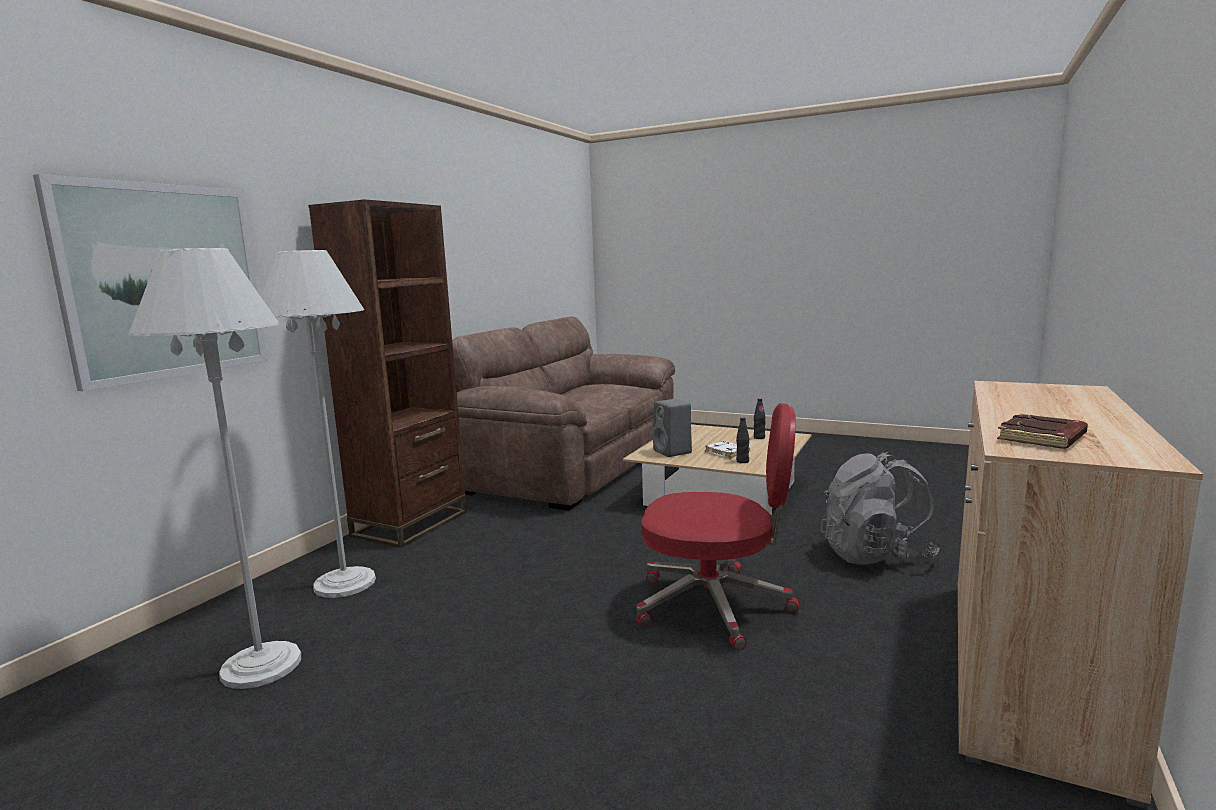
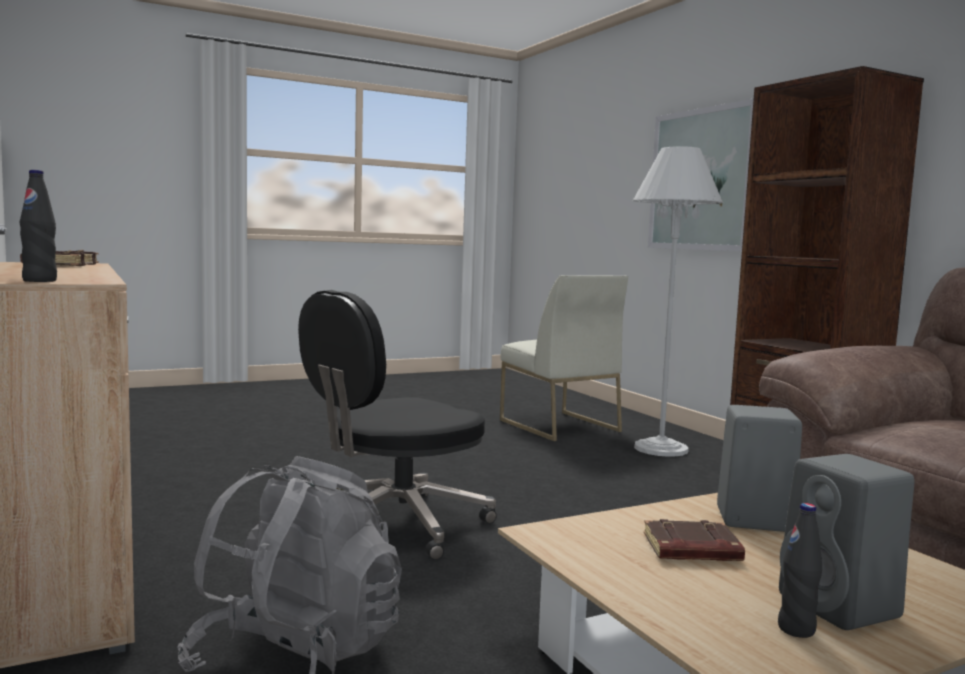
camera: 125 degrees right, 5 degrees down
(262, 665) = (558, 426): white floor lamp -> white chair
(715, 605) = (396, 525): red office chair -> black office chair
(728, 453) = (691, 549): white book -> brown book
(732, 436) = (842, 608): none -> grey speaker
(742, 461) = (616, 537): black bottle -> black bottle (39, 281)

